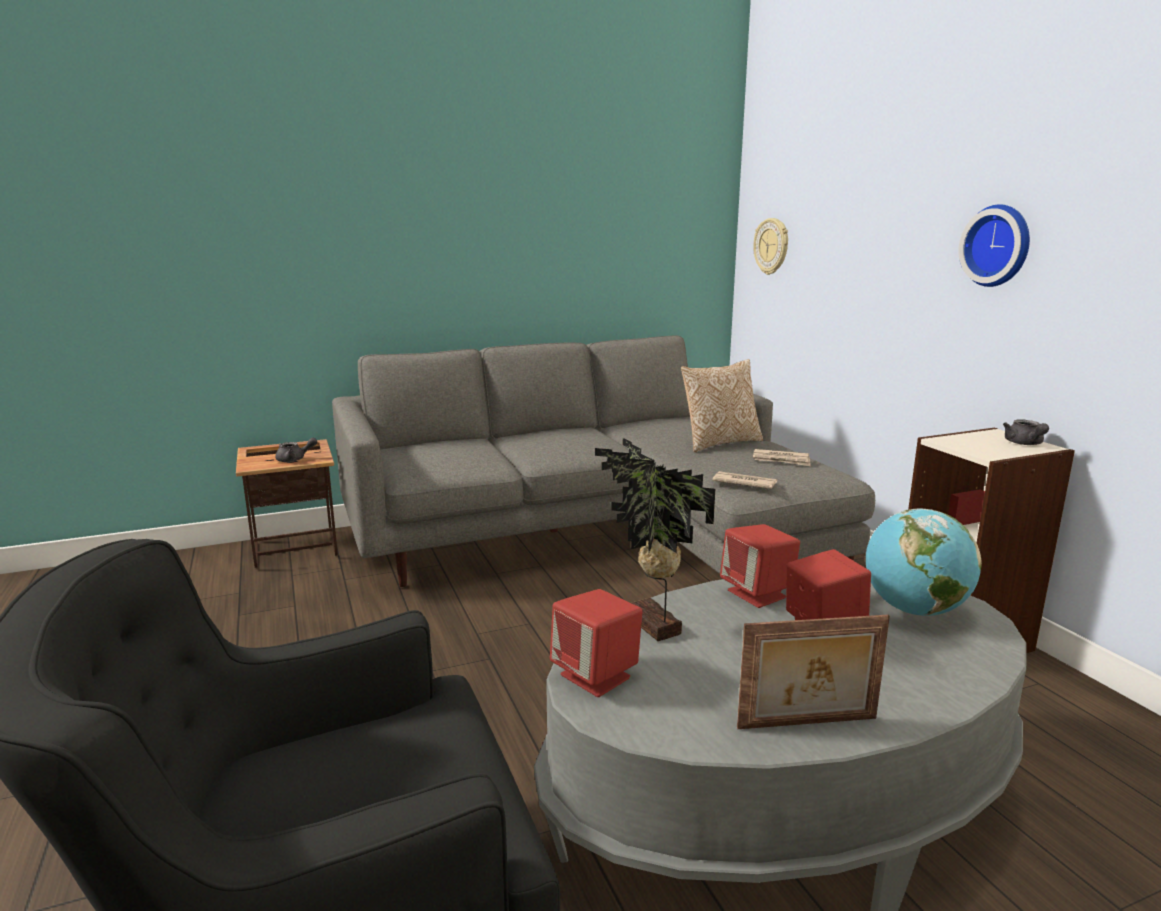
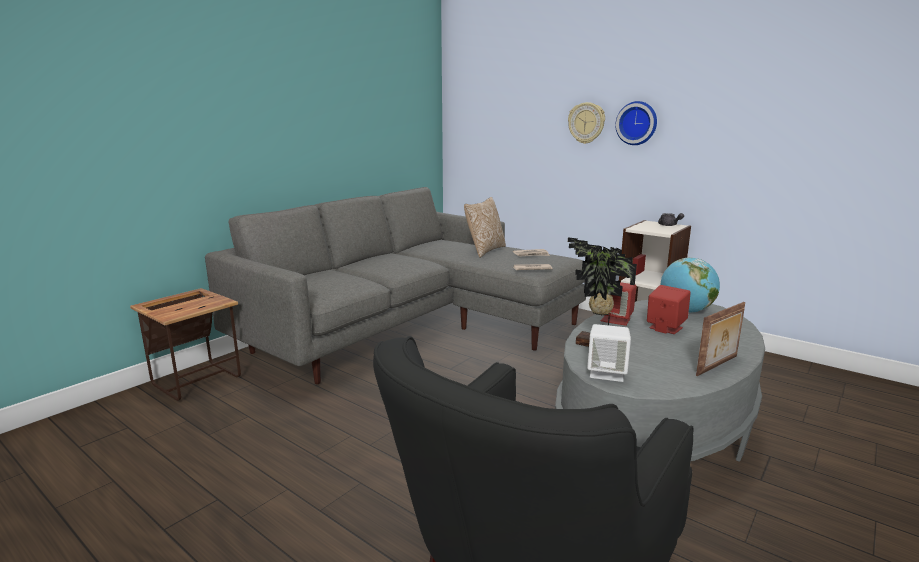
camera: 30 degrees left, 0 degrees up
(295, 459) = (201, 305): grey teapot -> none
(596, 676) = (607, 373): red speaker -> white speaker
(772, 246) = (474, 127): wall clock -> wall clock (586, 123)

